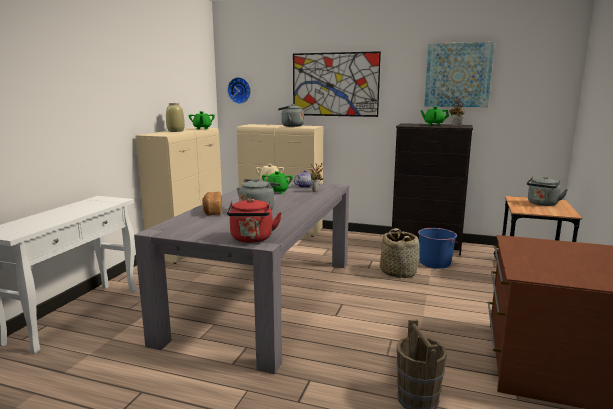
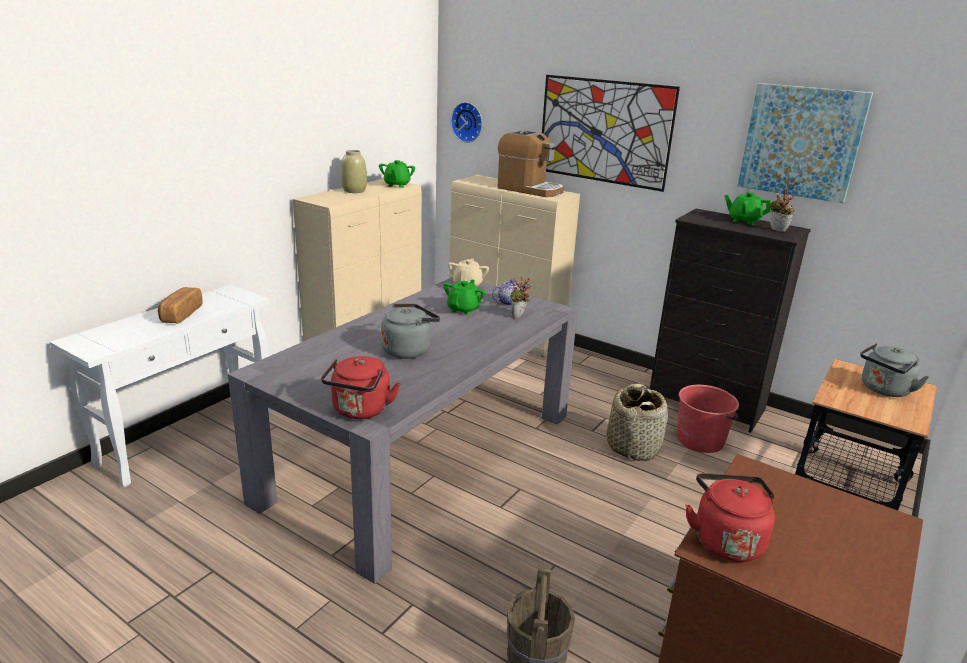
camera: 15 degrees right, 10 degrees up
(212, 211) = (349, 341): bread -> bread (180, 315)
(291, 126) = (530, 189): grey kettle -> coffee machine
(435, 263) = (700, 440): blue bucket -> red bucket
(529, 268) = (726, 539): none -> red kettle

